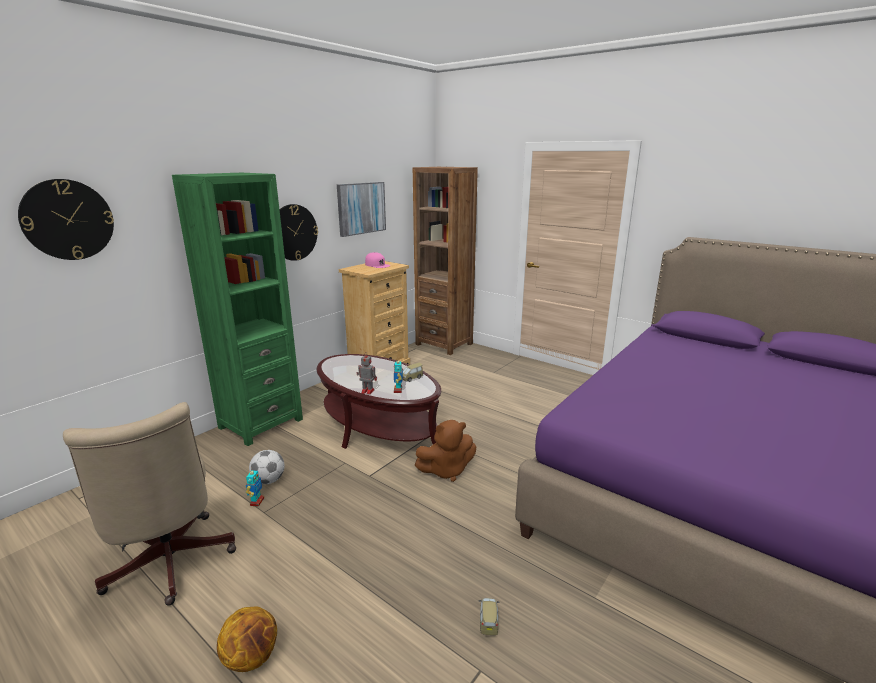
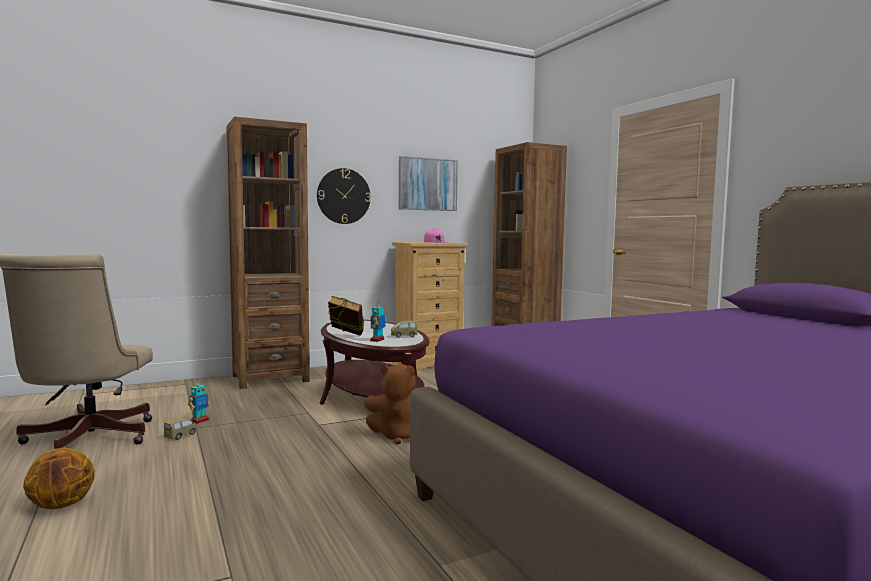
camera: 25 degrees right, 15 degrees down
(68, 220) = (133, 151): wall clock -> none
(261, 423) = (270, 378): green bookcase -> brown bookcase
(269, 480) = (227, 411): football -> none
(367, 391) = (346, 337): toy robot -> book
(488, 621) = (291, 545): toy car -> toy car (181, 435)

